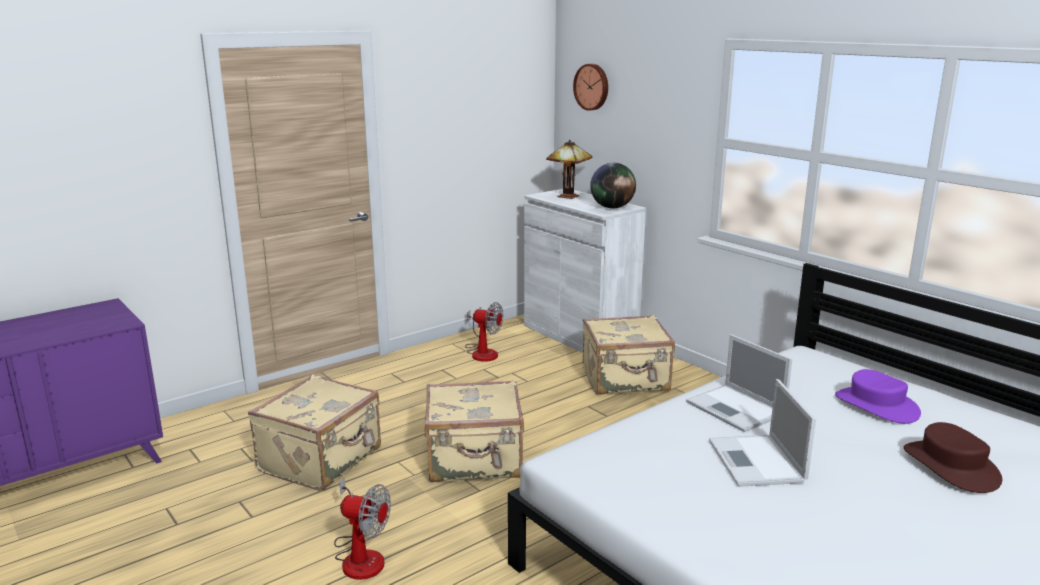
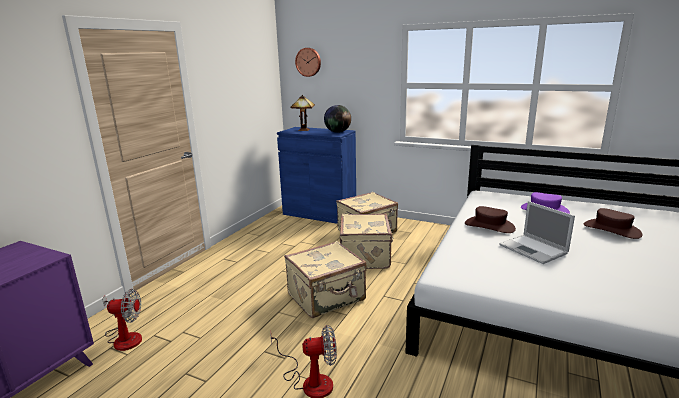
camera: 25 degrees left, 0 degrees up
(322, 460) = (225, 326): beige suitcase -> beige suitcase (366, 257)
(482, 352) = (271, 234): fan -> fan (125, 337)
(579, 335) = (319, 213): white cabinet -> blue cabinet
(736, 409) = (489, 226): laptop -> brown hat

